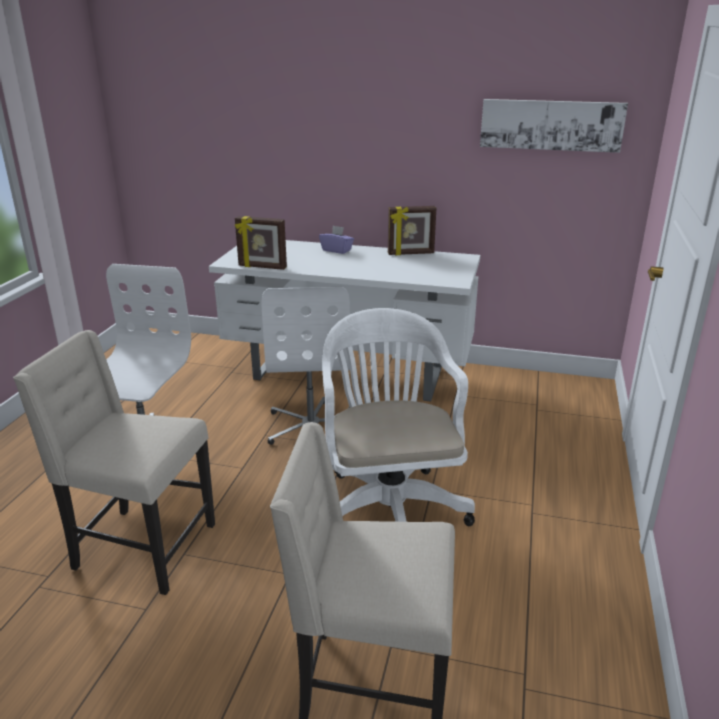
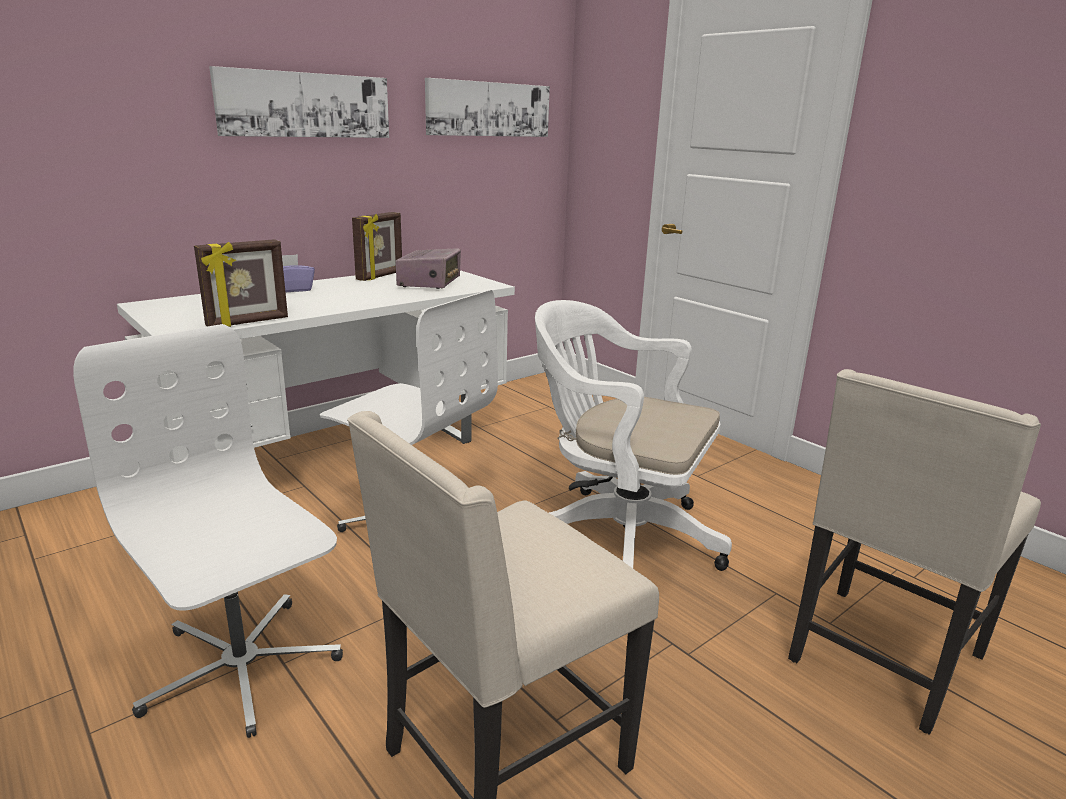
camera: 55 degrees left, 5 degrees down
(378, 121) = (305, 105): none -> picture
(423, 268) = (430, 283): none -> radio

